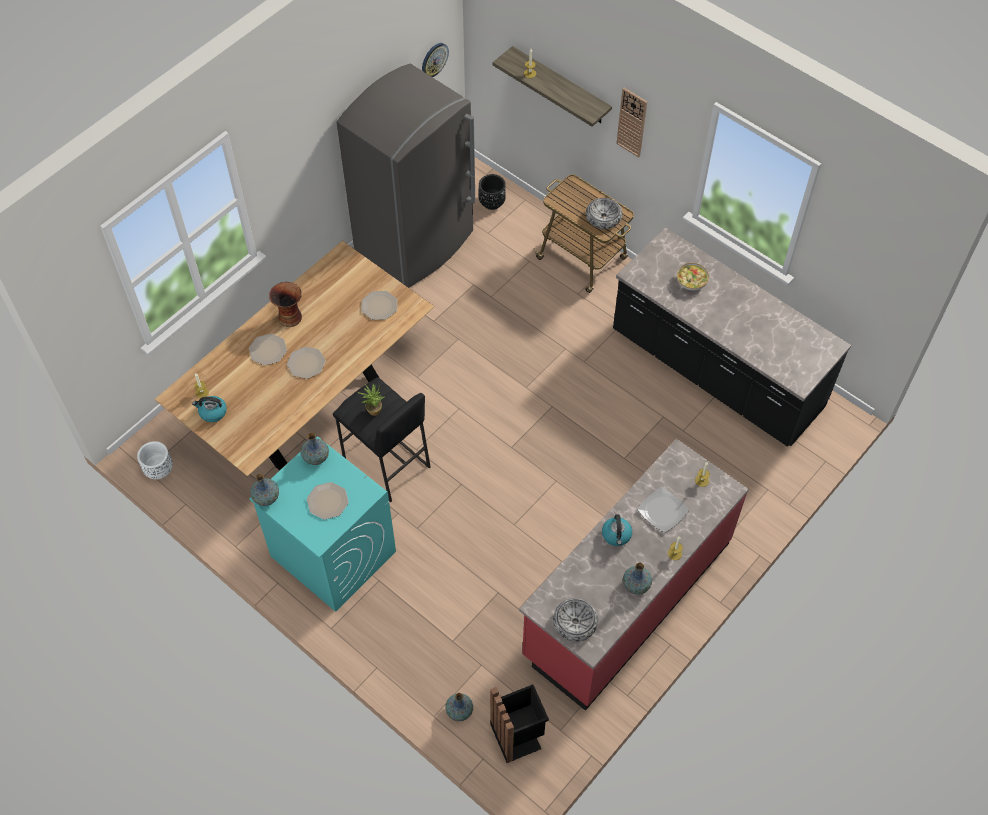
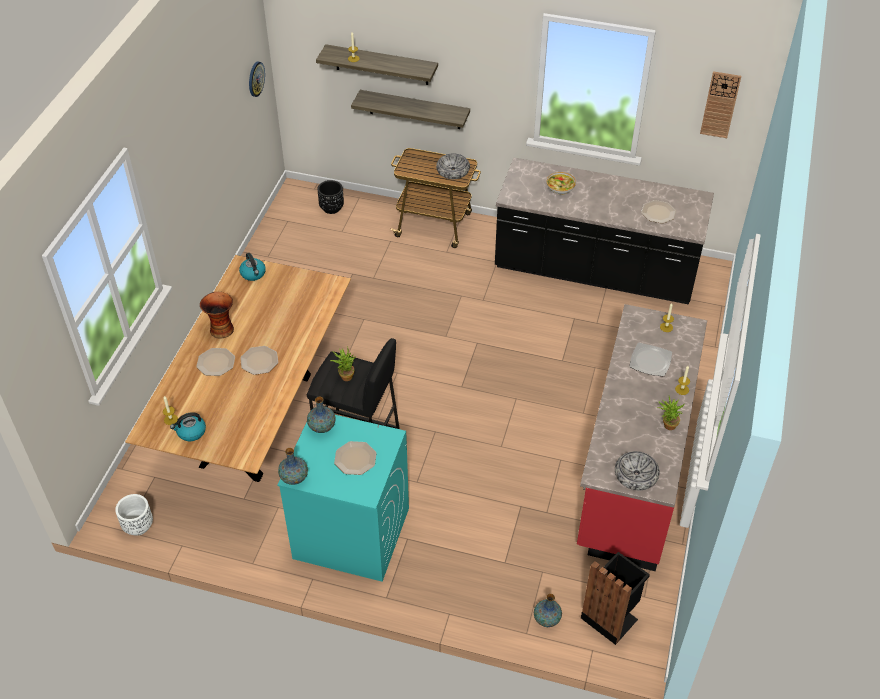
camera: 25 degrees left, 10 degrees down
(379, 306) = (300, 294): plate -> plate (658, 212)
(415, 242) = (281, 257): grey fridge -> none
(586, 140) = (414, 109): none -> shelf
(616, 535) = (625, 393): kettle -> kettle (253, 274)
(632, 122) = (460, 70): wall clock -> wall clock (720, 104)
(636, 585) = (667, 425): vase -> potted plant

